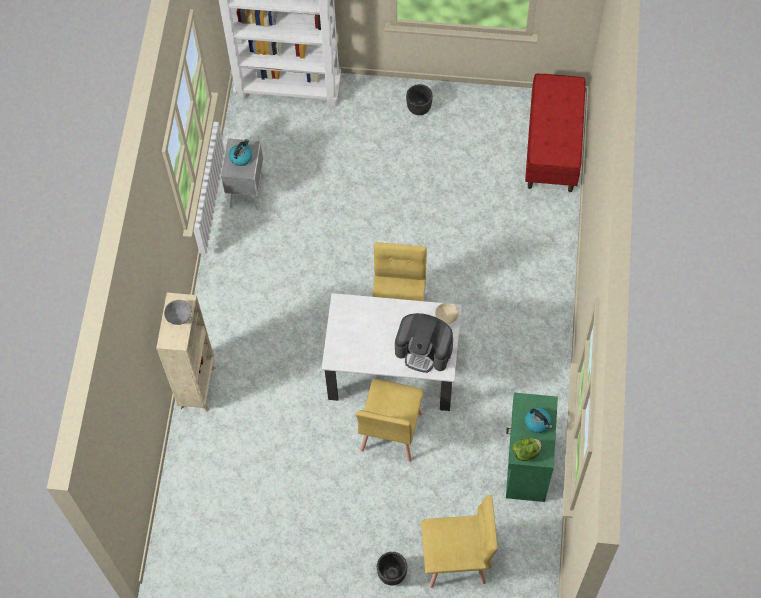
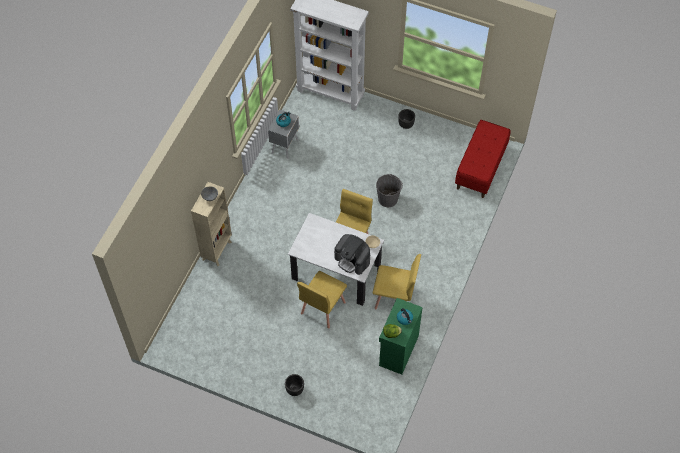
camera: 15 degrees right, 5 degrees down
(431, 232) = (388, 199): none -> grey bucket
(456, 559) = (336, 392): yellow chair -> yellow chair (394, 298)

